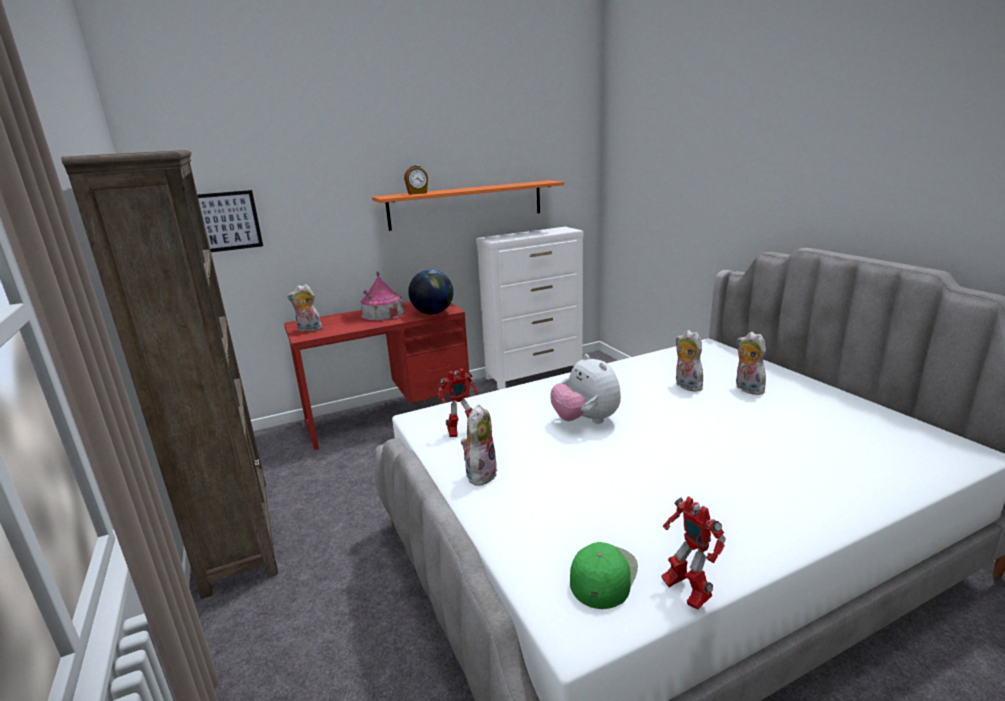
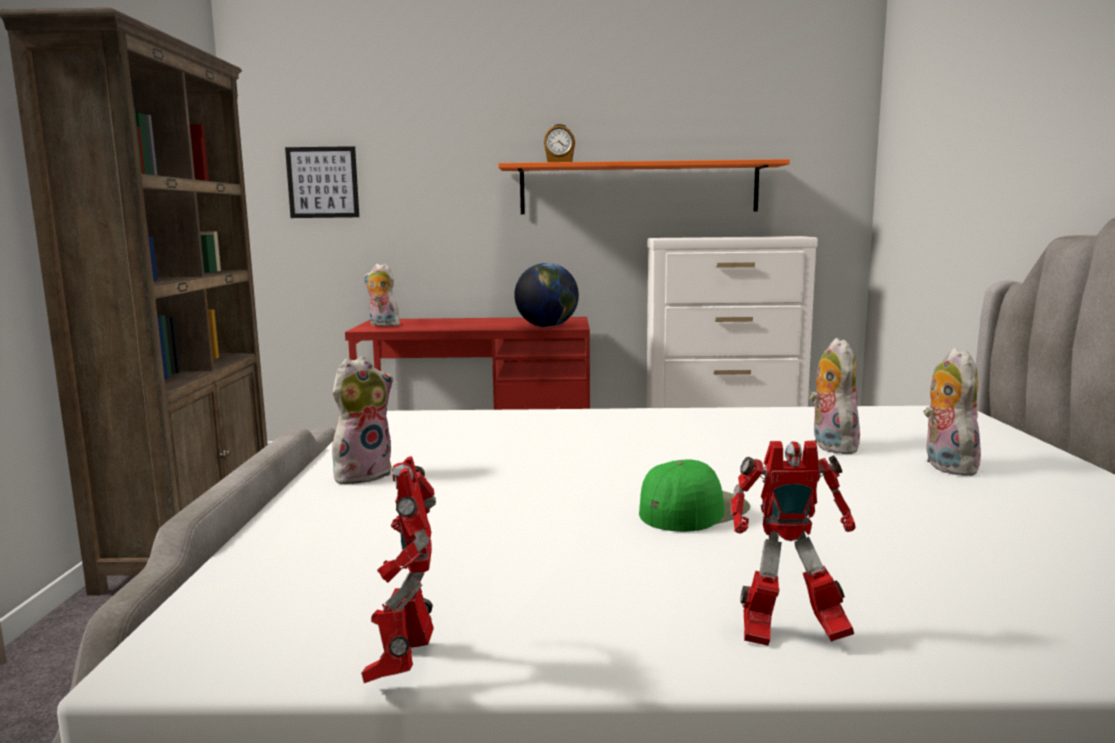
camera: 25 degrees right, 10 degrees down
(383, 314) = (487, 322): toy house -> none
(462, 432) = (414, 436): toy robot -> toy robot (787, 635)
(586, 420) = (599, 453): plush toy -> none
(603, 575) = (322, 608): green cap -> green cap (692, 510)

